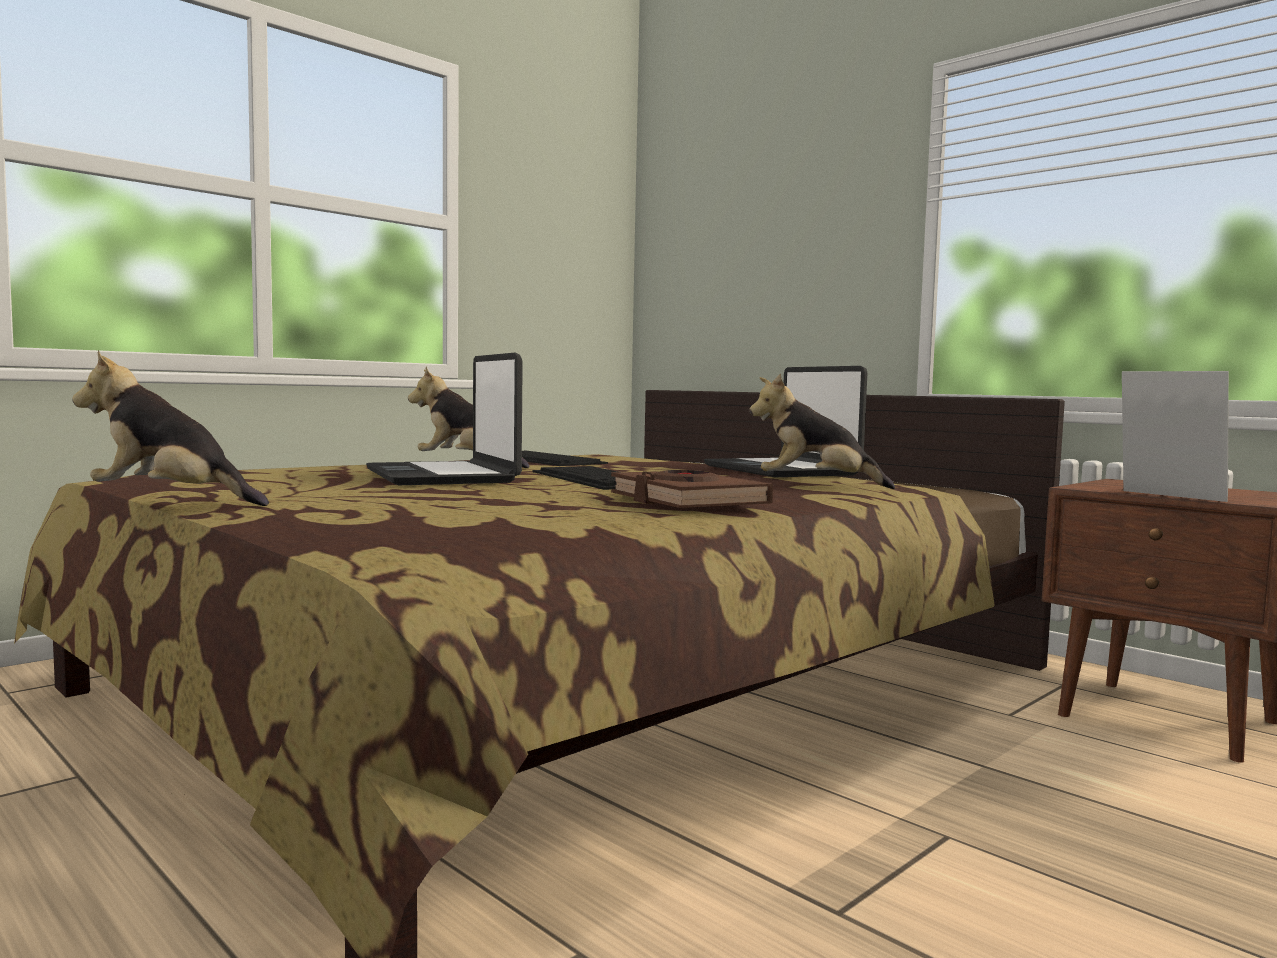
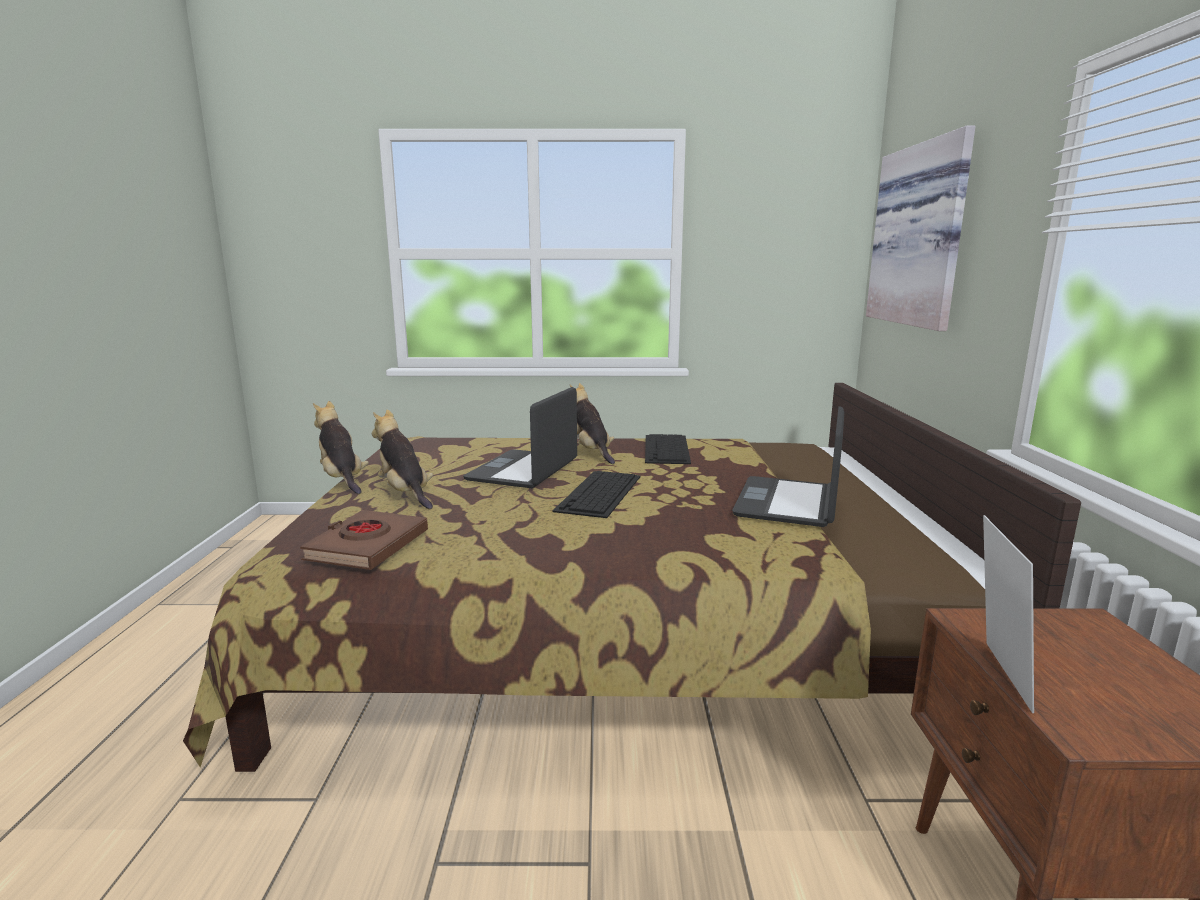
camera: 45 degrees right, 10 degrees up
(687, 501) = (549, 543): brown book -> brown book (367, 546)
(734, 225) = (922, 236): none -> picture
(815, 486) = (736, 538): plush toy -> plush toy (405, 494)

